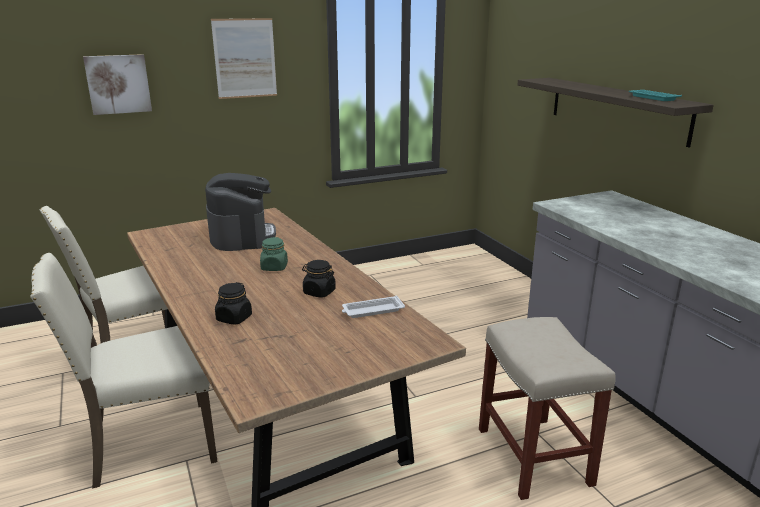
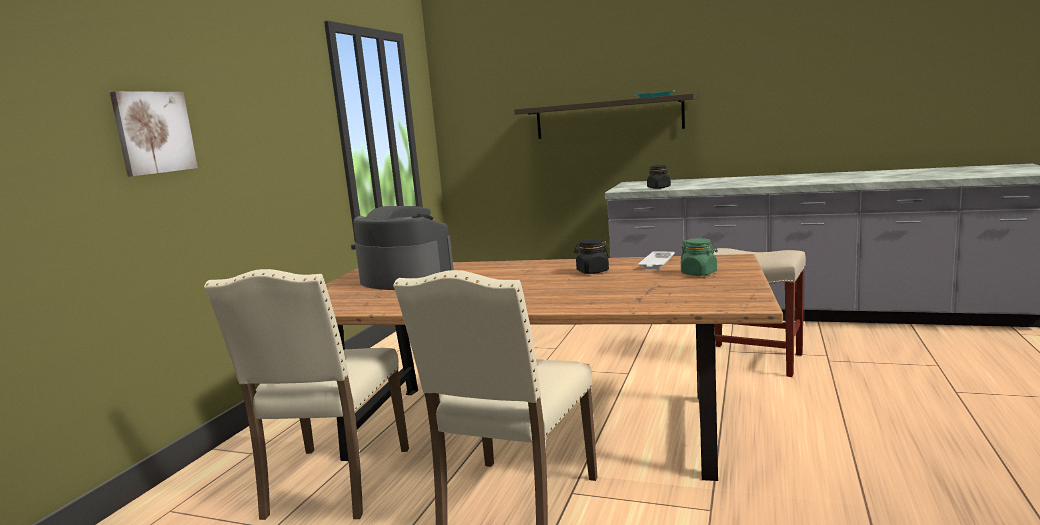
camera: 45 degrees left, 10 degrees down
(234, 318) = (590, 297): black jar -> black jar (659, 188)
(245, 58) = (273, 102): picture -> none
(274, 267) = (509, 277): green jar -> green jar (699, 273)

